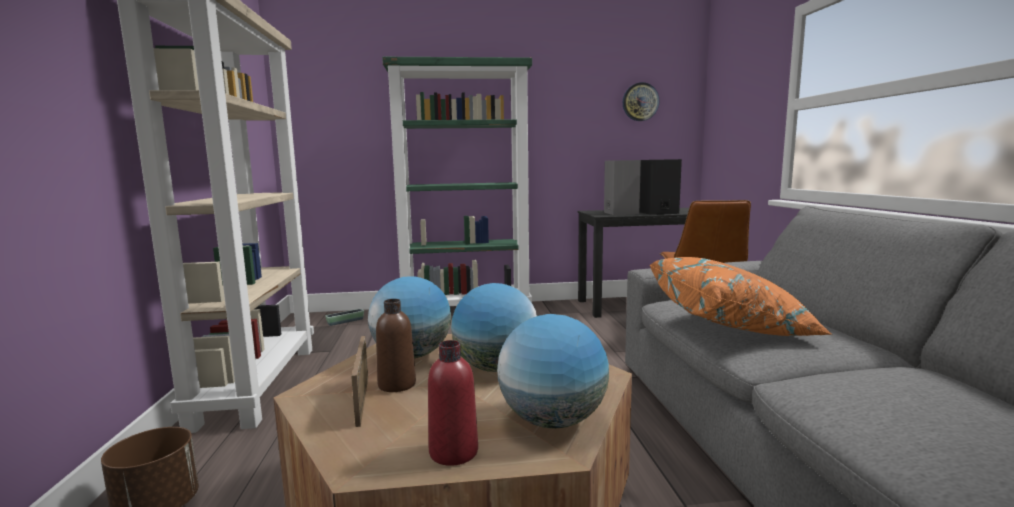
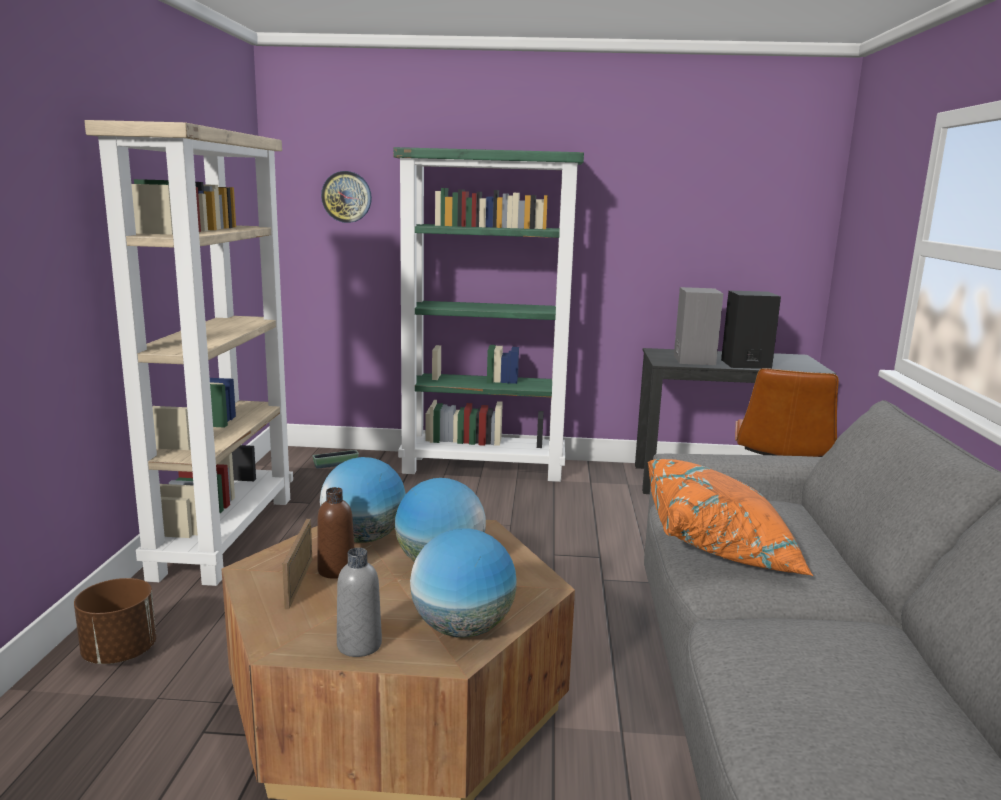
camera: 10 degrees right, 5 degrees up
(453, 452) = (359, 645): red bottle -> grey bottle
(640, 102) = (743, 205): wall clock -> wall clock (346, 197)

